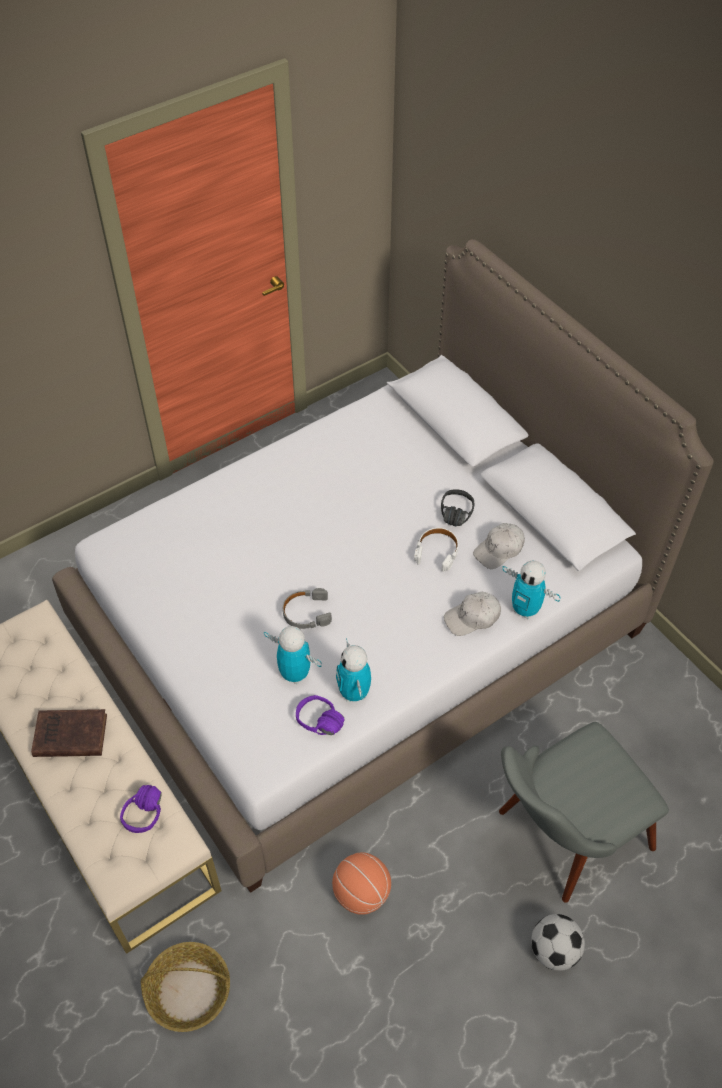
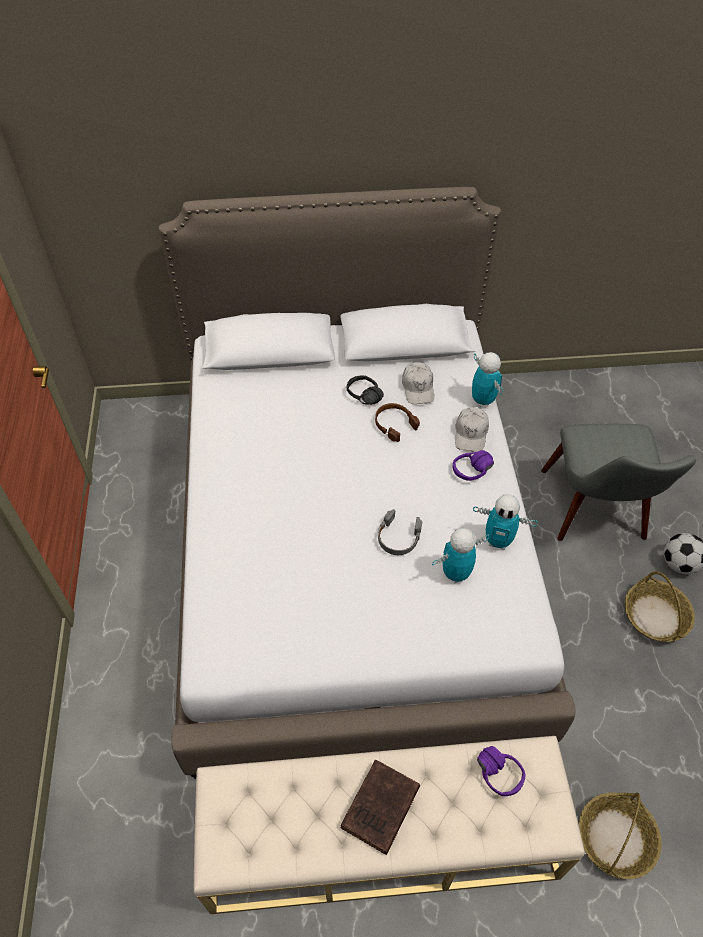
camera: 60 degrees left, 0 degrees up
(316, 727) = (516, 582): purple headphones -> purple headphones (475, 475)
(362, 893) = (584, 663): basketball -> none
(437, 552) = (394, 424): white headphones -> brown headphones
(464, 947) = (655, 617): none -> basket
(525, 610) = (482, 400): toy robot -> toy robot turned 90 degrees counterclockwise

